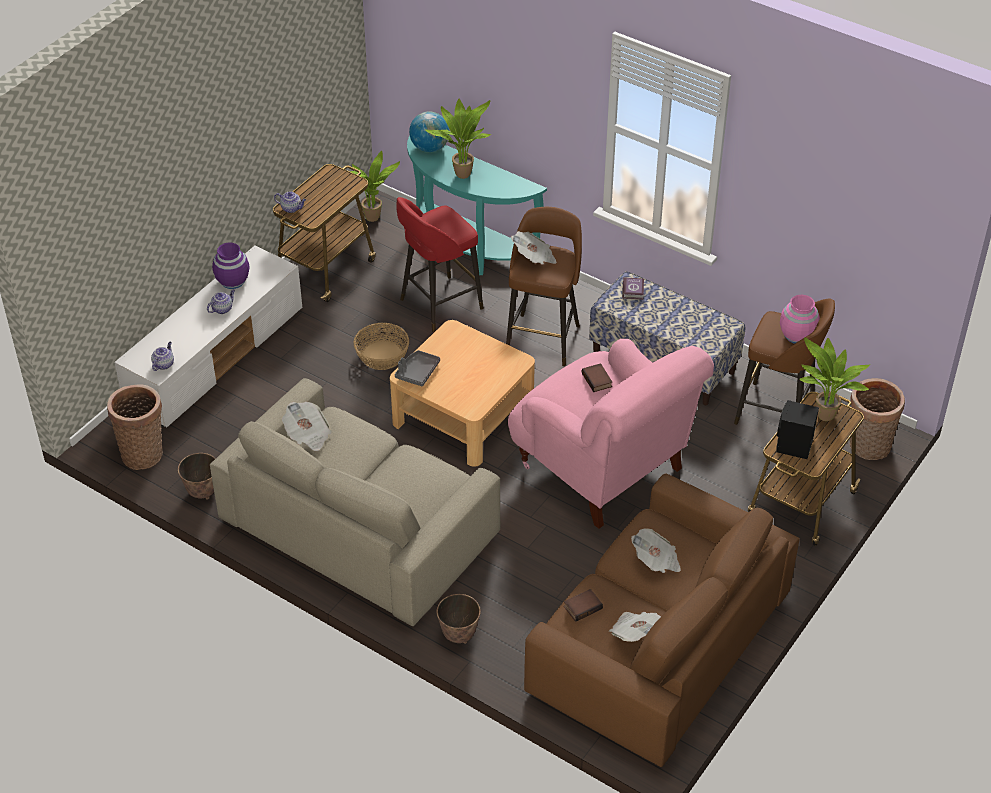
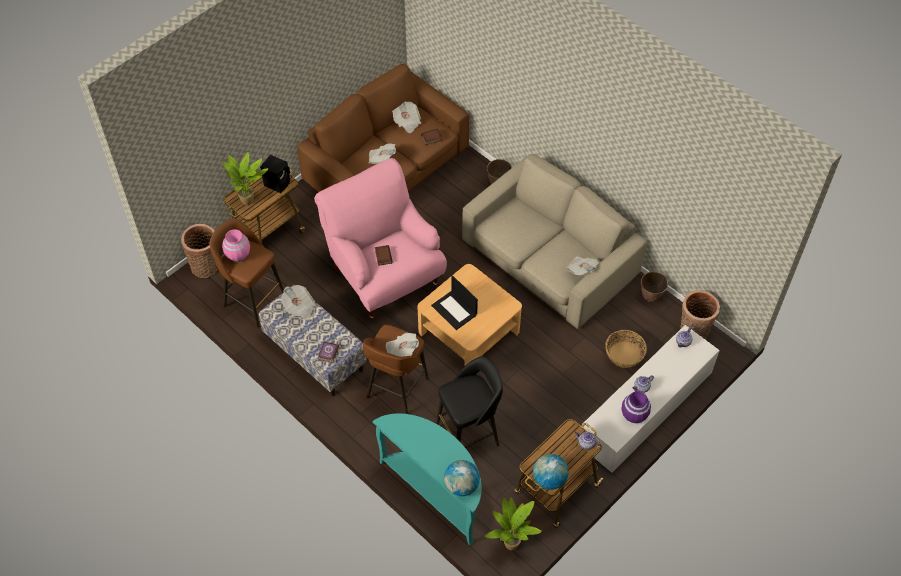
camera: 170 degrees left, 10 degrees up
(332, 176) = (549, 479): none -> globe
(382, 355) = (520, 392): basket -> basket (624, 355)
(417, 372) = (501, 307): grey tray -> none
(439, 305) = (469, 435): red stool -> black stool
(462, 173) = (438, 449): potted plant -> none
(481, 361) = (455, 310): none -> laptop
(693, 333) = (299, 307): none -> newspaper

